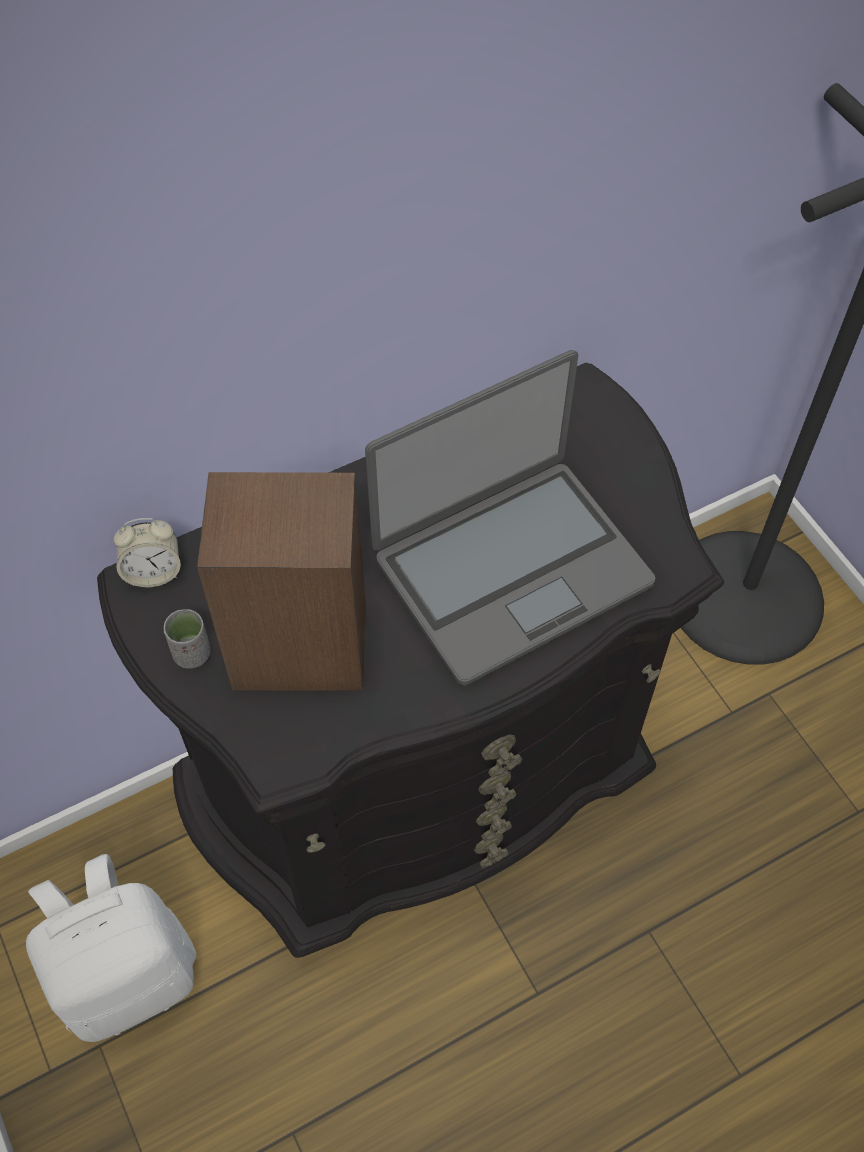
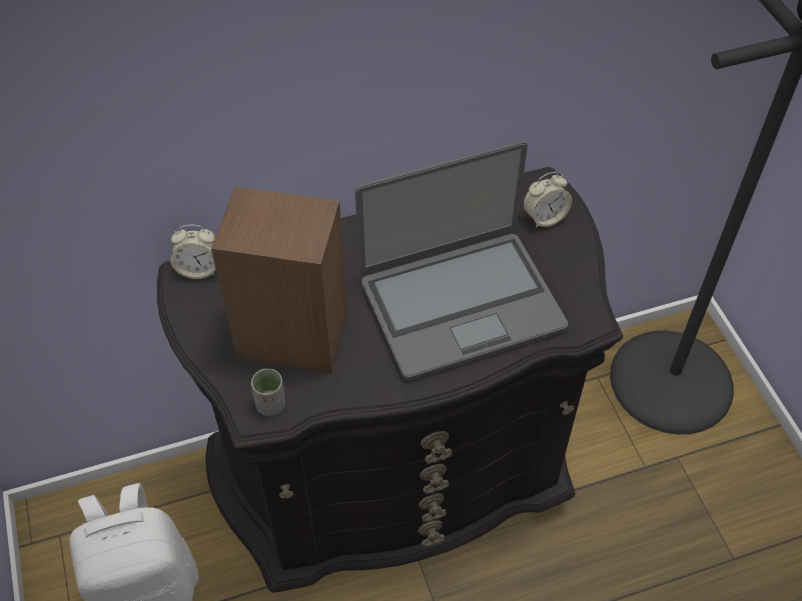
camera: 10 degrees right, 5 degrees down
(192, 653) = (213, 329): grey cup -> grey cup (271, 404)
(594, 434) = (544, 218): none -> alarm clock

